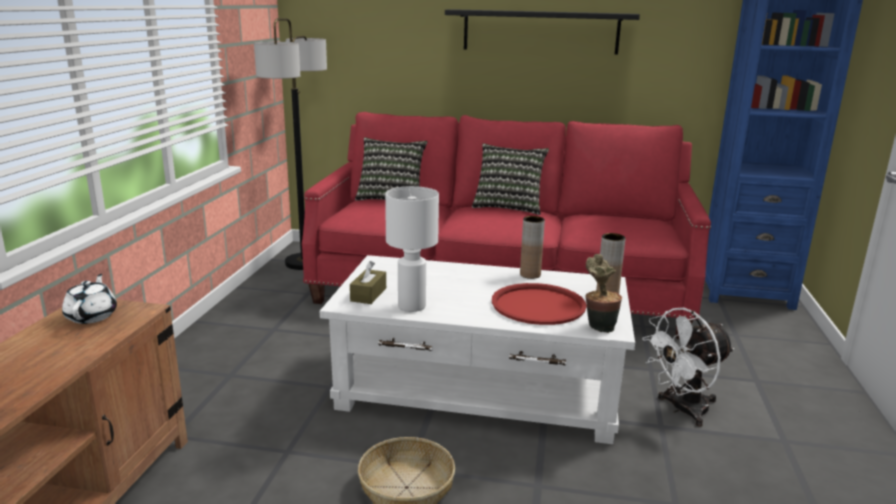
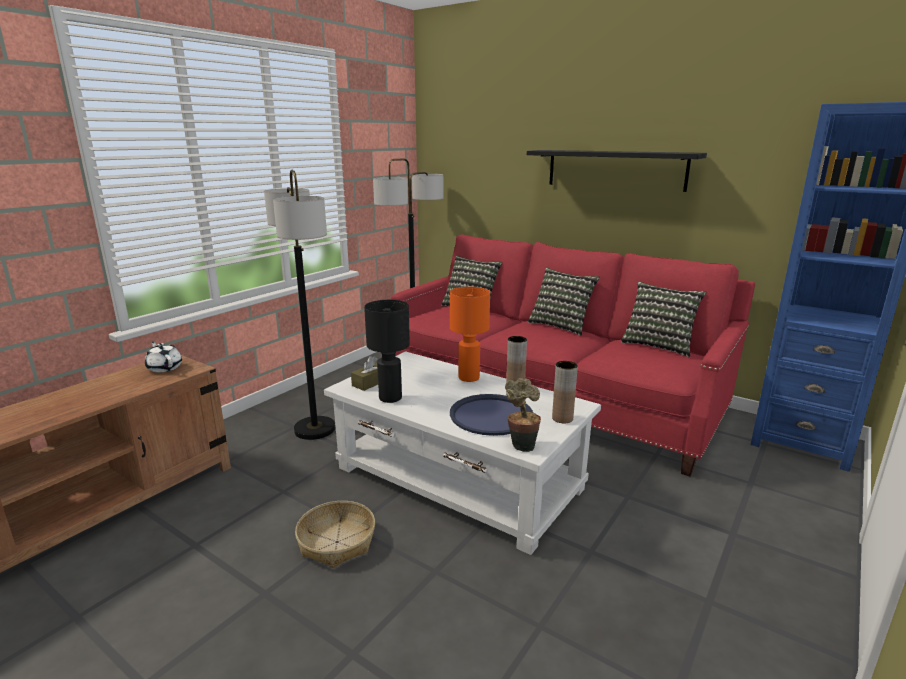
camera: 25 degrees right, 0 degrees up
(92, 316) = (164, 367): white teapot -> white teapot turned 60 degrees counterclockwise
(260, 373) = (315, 429): none -> floor lamp
(411, 307) = (389, 398): white table lamp -> black table lamp
(471, 272) = (468, 377): none -> orange table lamp
(538, 305) = (491, 415): red tray -> blue tray
(619, 215) = (659, 345): none -> pillow
(682, 410) = (625, 542): white fan -> none

